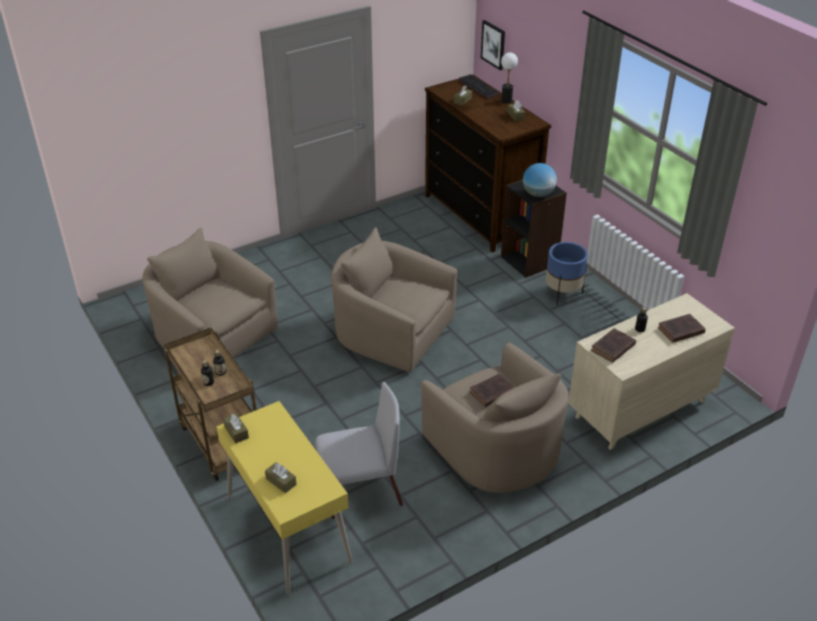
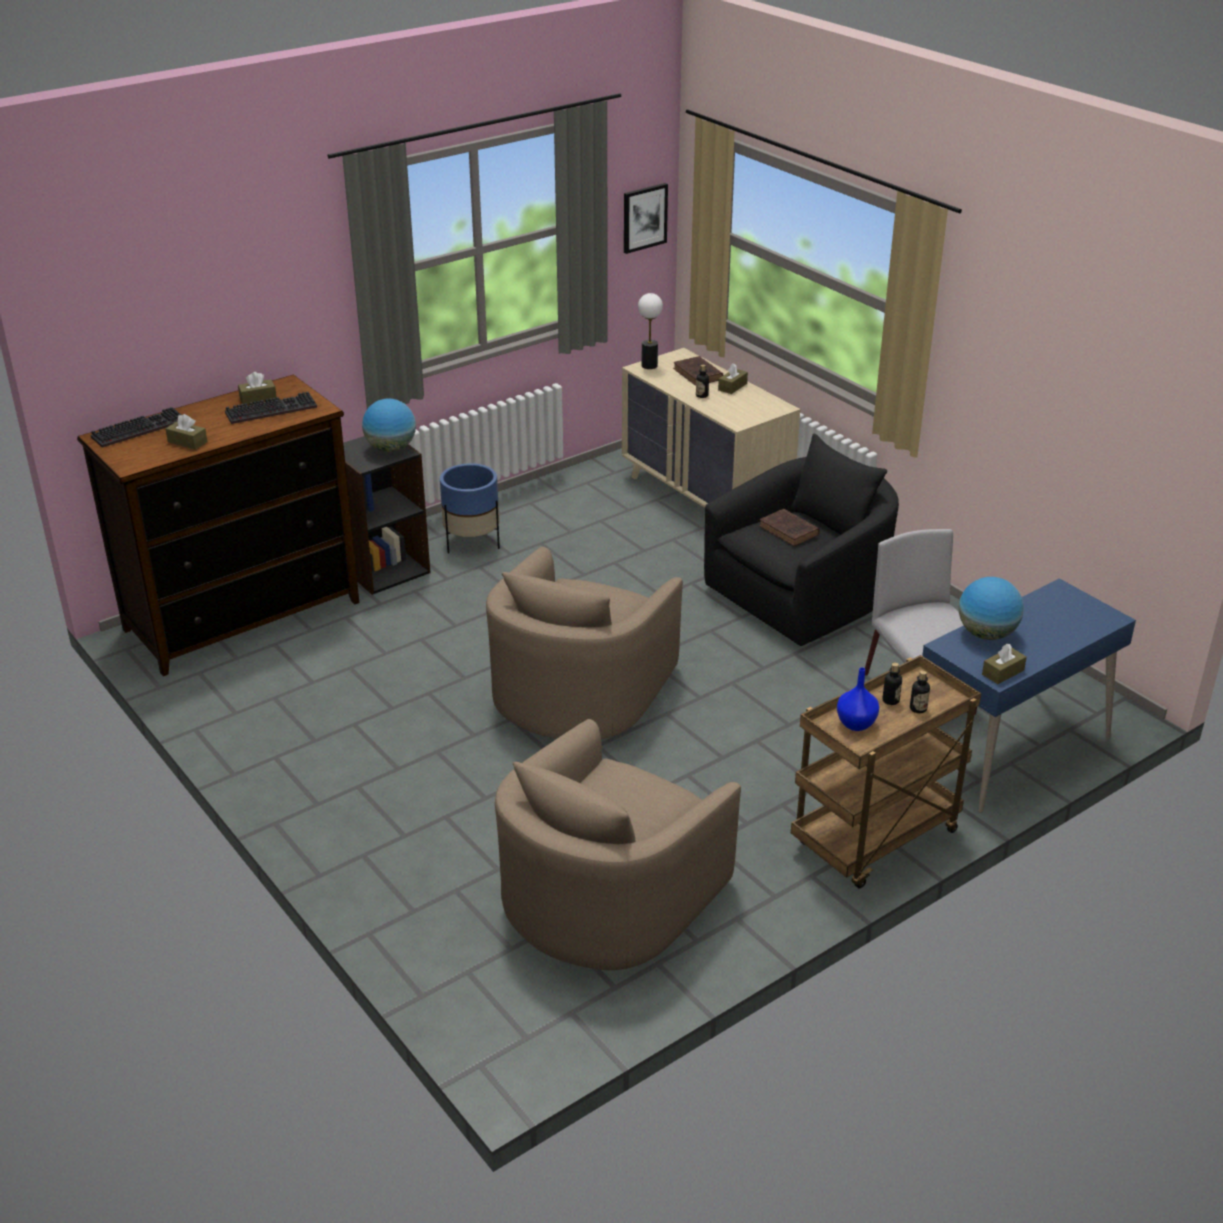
camera: 95 degrees left, 5 degrees down
(203, 354) = (855, 724): none -> blue vase
(281, 481) = (1069, 626): brown tissue box -> brown tissue box (732, 387)
(283, 434) = (986, 634): none -> globe
(287, 529) = (1010, 750): yellow desk -> blue desk
(493, 44) = (107, 351): picture -> picture (644, 217)
(495, 448) = (803, 595): beige armchair -> black armchair
(501, 120) = (272, 409): none -> keyboard
(506, 101) = (199, 406): table lamp -> table lamp (649, 365)
(612, 348) = (743, 412): brown book -> none

